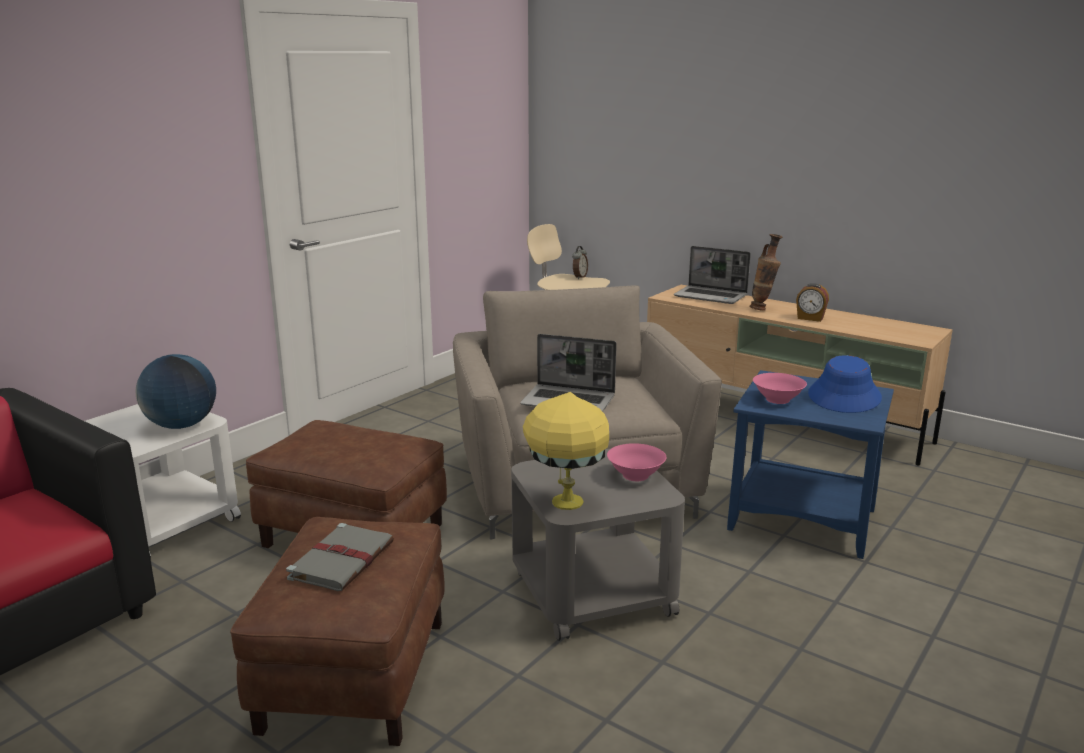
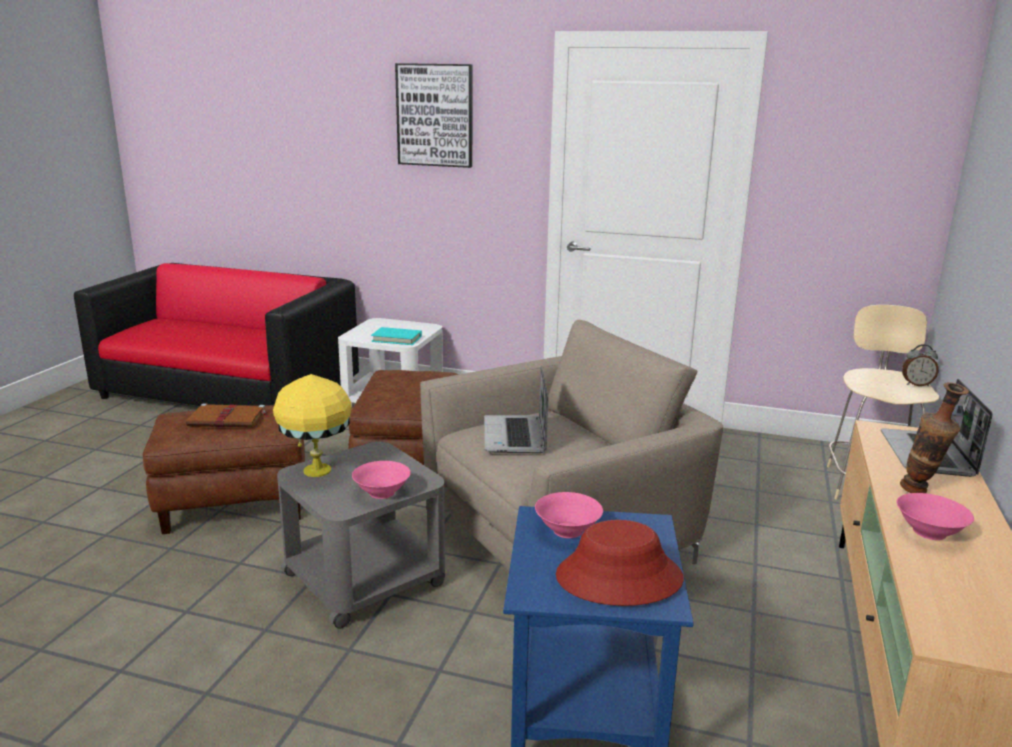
camera: 70 degrees right, 0 degrees up
(104, 105) = (435, 115): none -> picture
(181, 425) = (397, 339): globe -> turquoise book
(343, 559) = (228, 419): grey book -> brown book
(810, 318) = (930, 532): alarm clock -> pink bowl
(844, 396) = (619, 578): blue hat -> red hat

